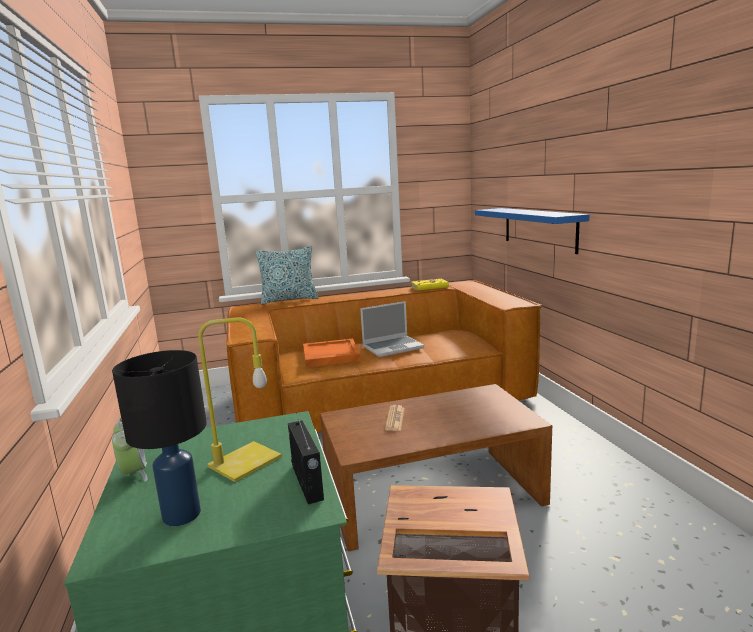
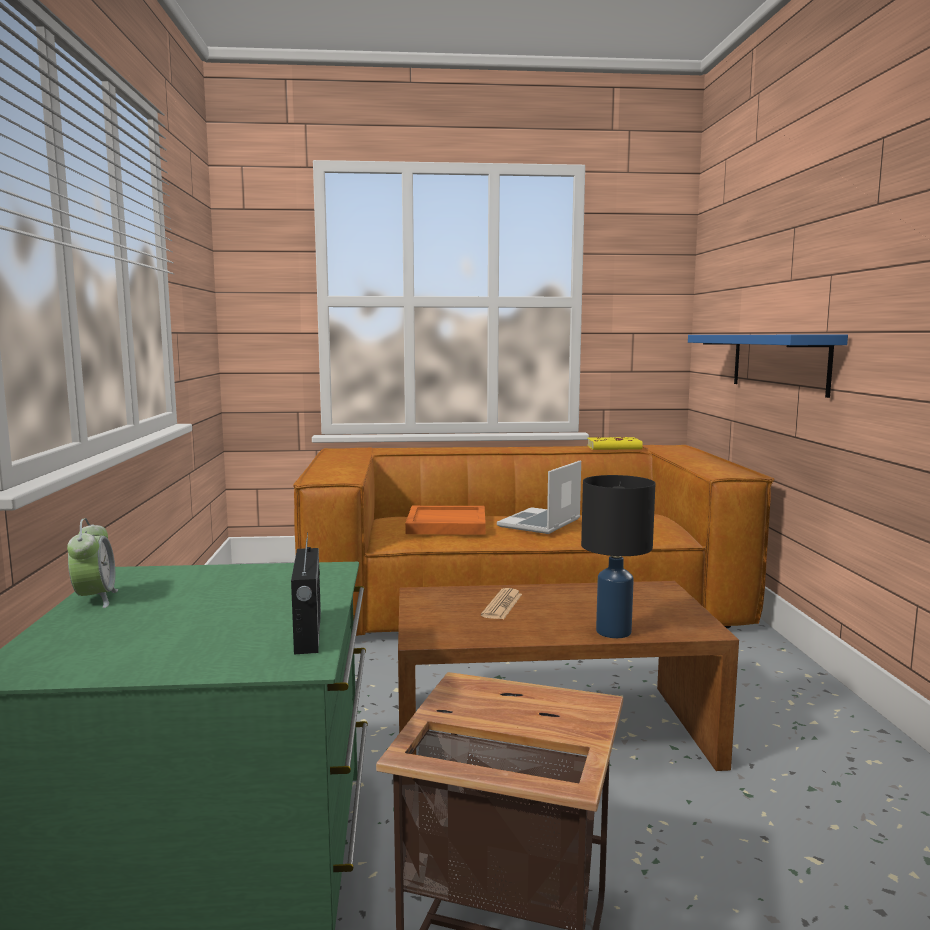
camera: 10 degrees right, 5 degrees down
(183, 514) = (128, 644): black table lamp -> black table lamp (614, 631)
(244, 462) = (239, 603): yellow table lamp -> none
(289, 299) = (407, 447): pillow -> none
(393, 347) = (540, 523): laptop -> laptop turned 135 degrees clockwise

